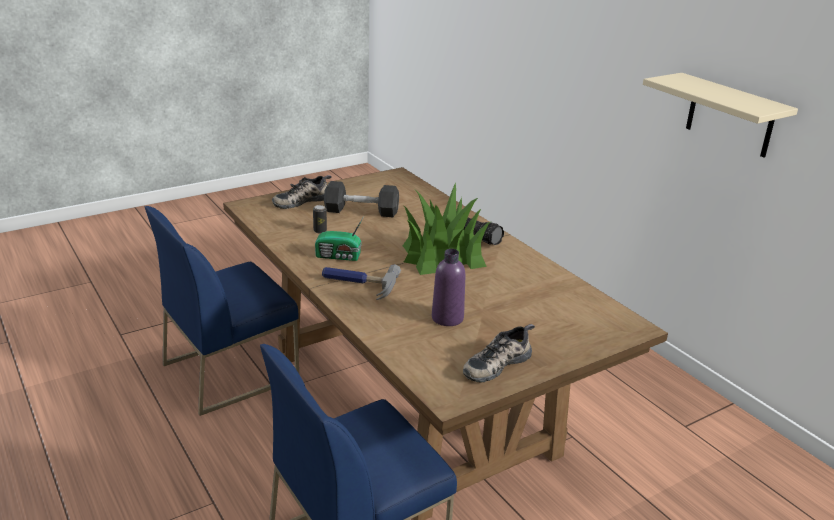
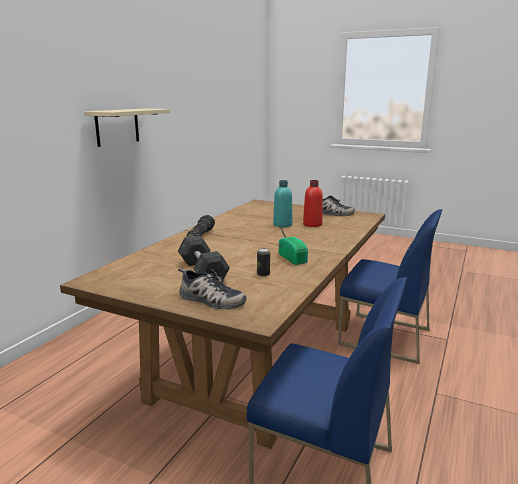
camera: 120 degrees left, 10 degrees down
(358, 284) = (317, 245): hammer -> none
(442, 256) = (244, 237): potted plant -> none
(447, 318) = (312, 224): purple bottle -> red bottle
(469, 296) = (282, 225): none -> turquoise bottle

